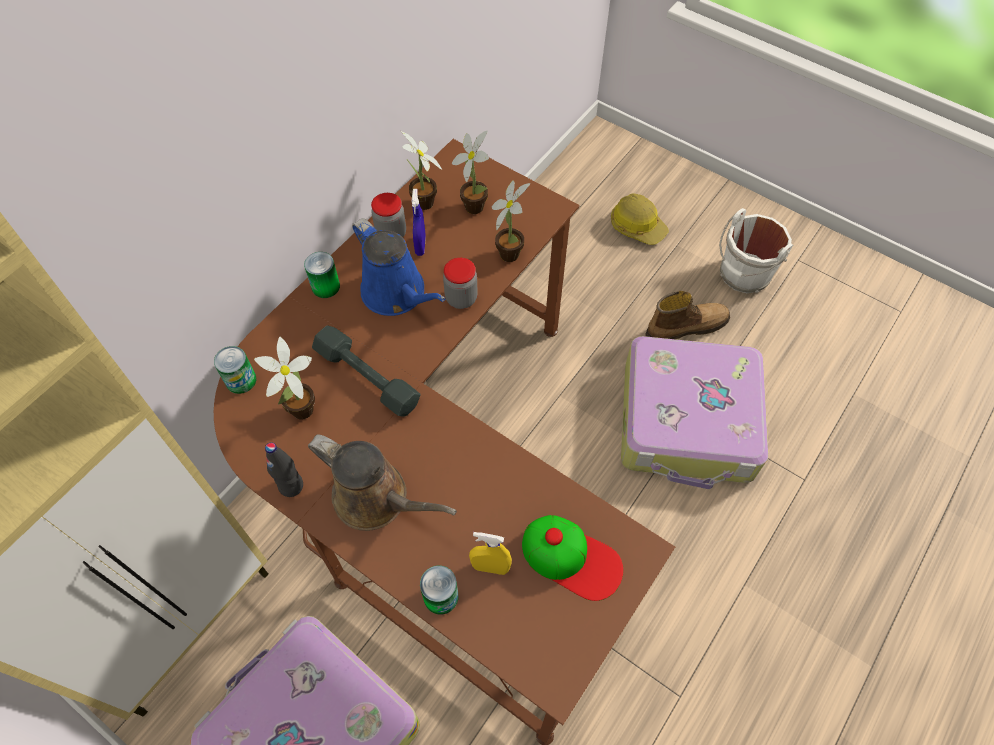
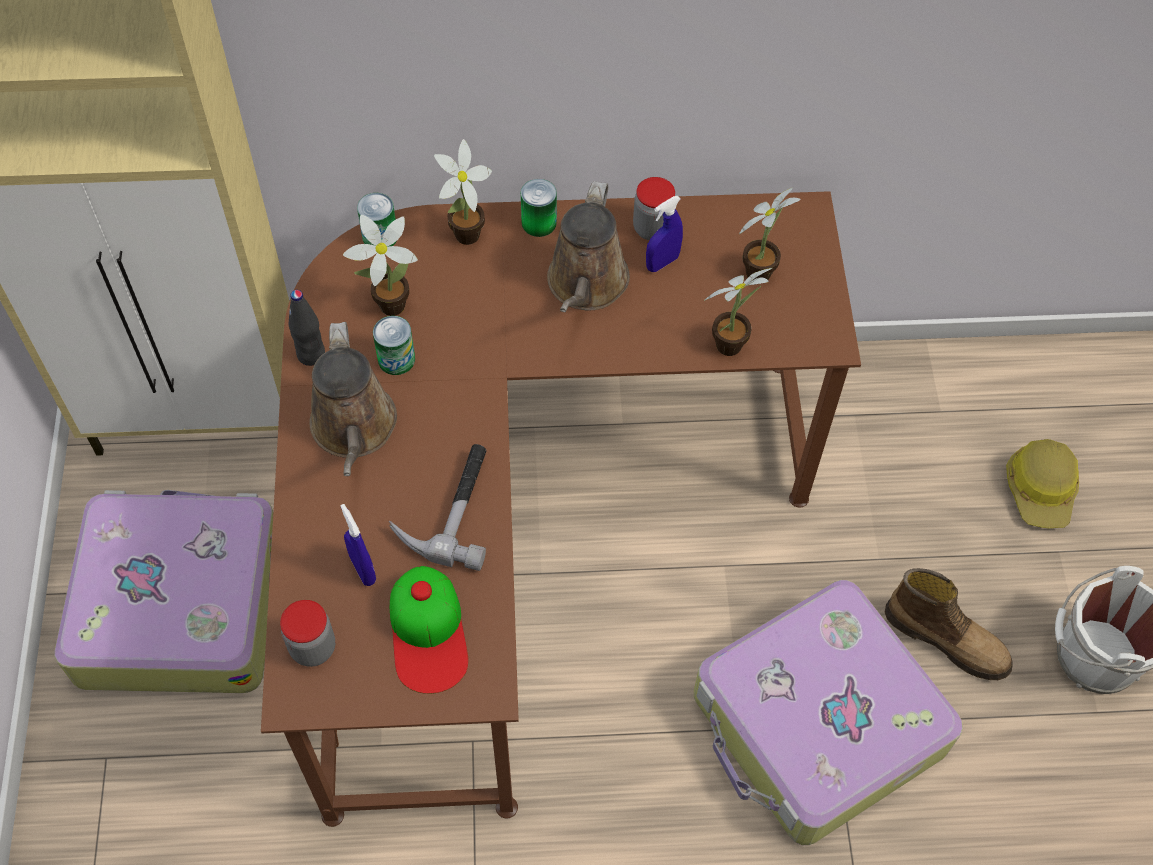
camera: 50 degrees right, 0 degrees up
(367, 377) = (472, 329): grey dumbbell -> none
(397, 294) = (586, 285): blue watering can -> brown watering can
(424, 205) = (715, 230): potted plant -> potted plant (463, 237)
(441, 596) = (302, 548): can -> can (396, 359)
(461, 298) = (633, 341): jar -> jar (313, 647)
(488, 480) = (450, 506): none -> hammer
(490, 567) = (363, 569): yellow spray bottle -> blue spray bottle

